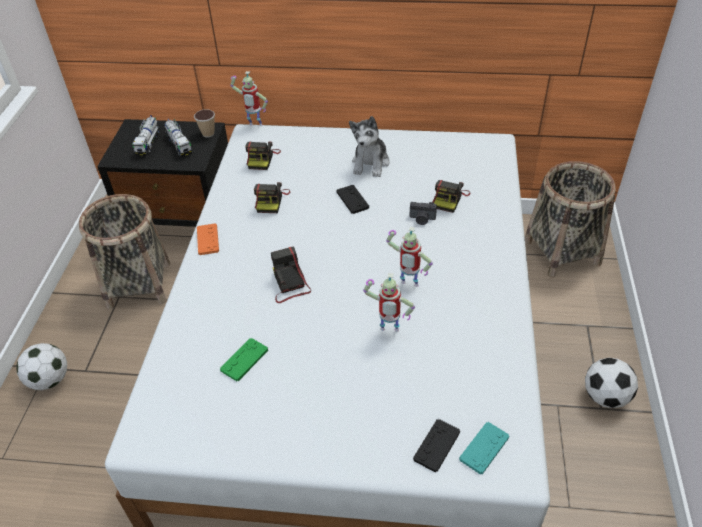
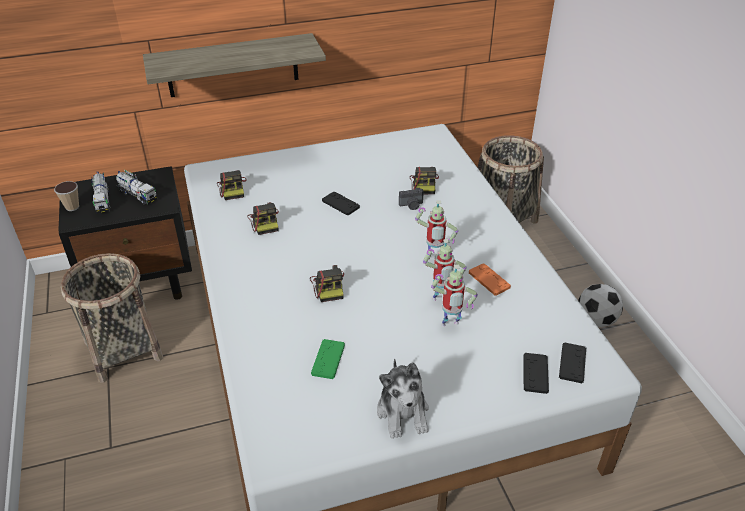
camera: 25 degrees left, 5 degrees down
(50, 380) = (75, 468): football -> none
(208, 134) = (161, 179): cup -> cup (72, 207)
(208, 240) = (224, 269): orange game controller -> orange game controller (489, 280)
(254, 125) = (205, 162): toy robot -> toy robot (450, 326)
(288, 35) = (232, 65): none -> shelf
(289, 284) = (329, 286): camera -> camera turned 150 degrees counterclockwise
(370, 163) = (337, 171): plush toy -> plush toy (403, 412)
(484, 448) = (572, 363): turquoise game controller -> black game controller

